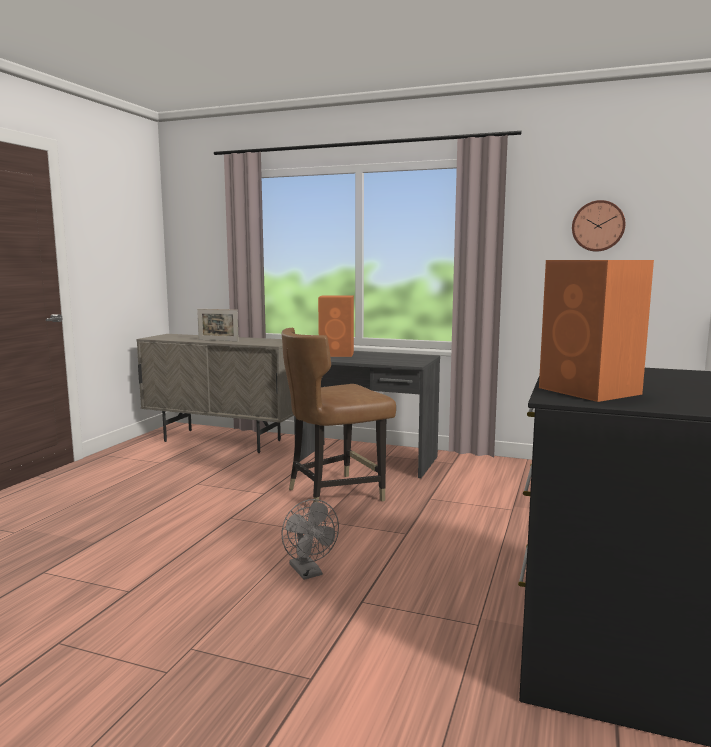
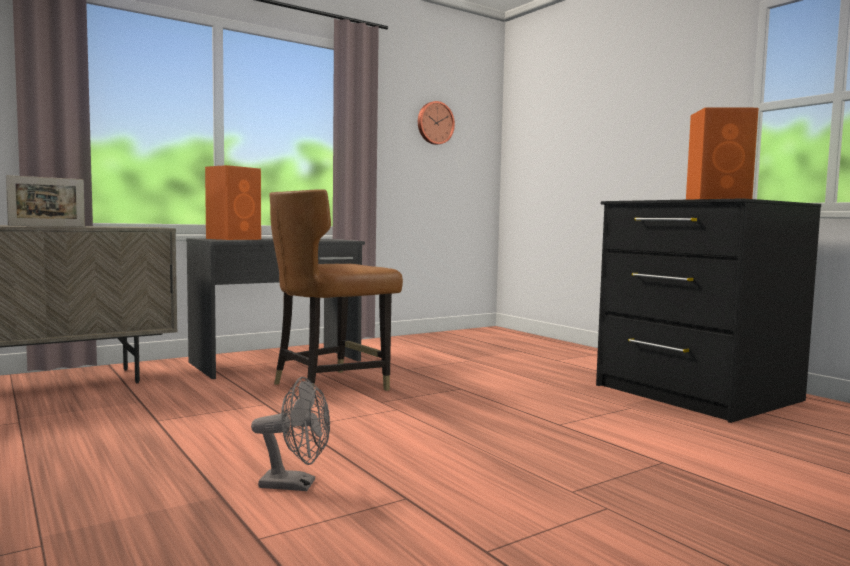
camera: 55 degrees left, 5 degrees down
(309, 572) = (483, 427): grey fan -> grey fan (296, 485)
(334, 493) = (329, 385): brown chair -> brown chair turned 45 degrees clockwise

